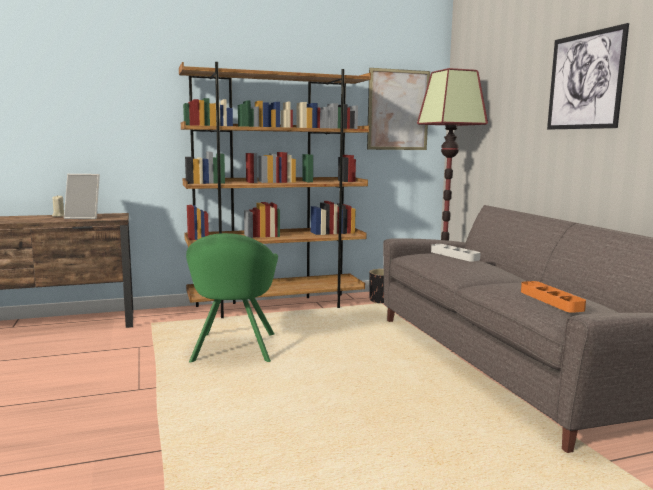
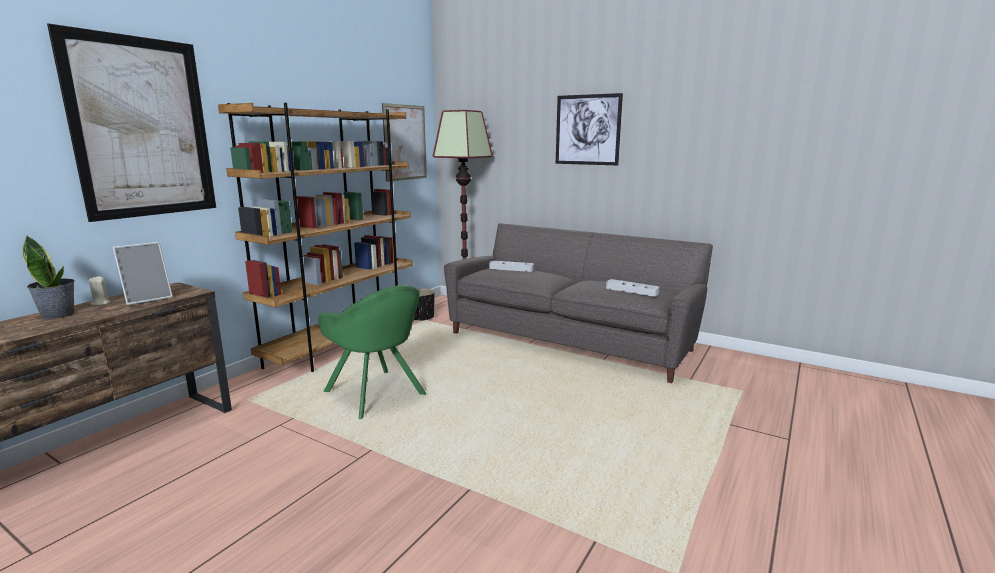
camera: 40 degrees left, 5 degrees up
(26, 217) = (58, 314): none -> potted plant
(116, 87) = (142, 128): none -> picture
(551, 300) = (631, 290): orange tray -> grey tray

